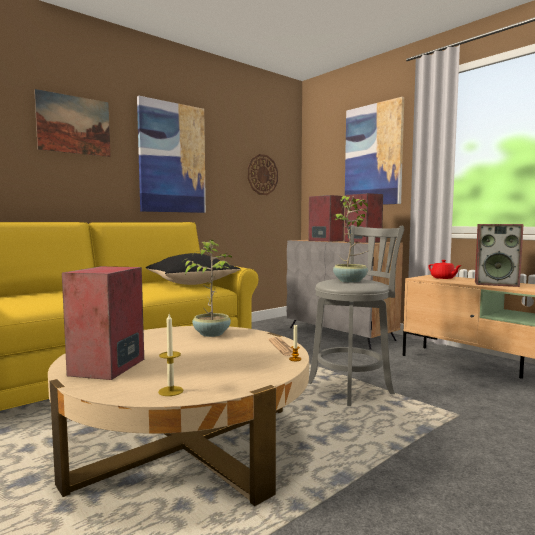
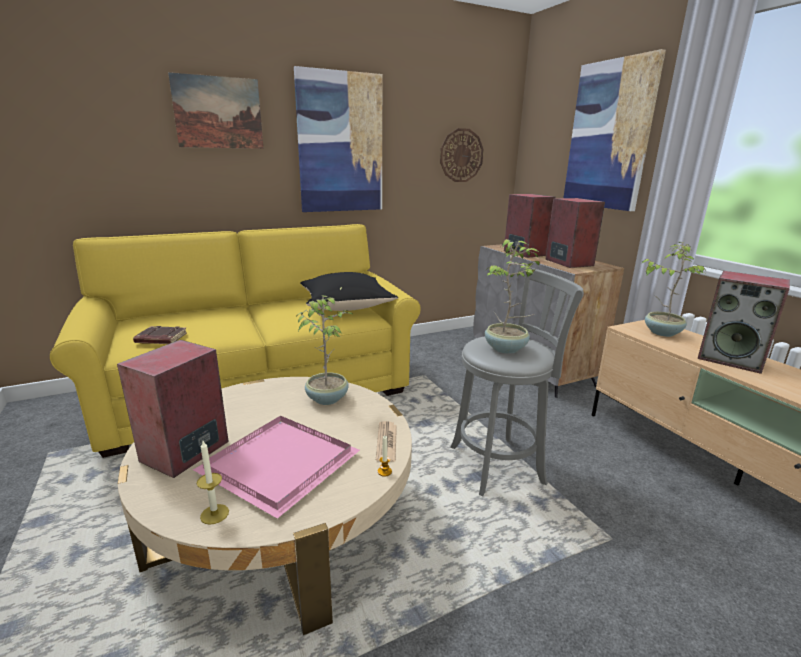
camera: 15 degrees right, 15 degrees up
(33, 304) = (160, 339): none -> brown book
(202, 363) = (280, 462): none -> pink tray
(443, 278) = (662, 332): red teapot -> potted plant

